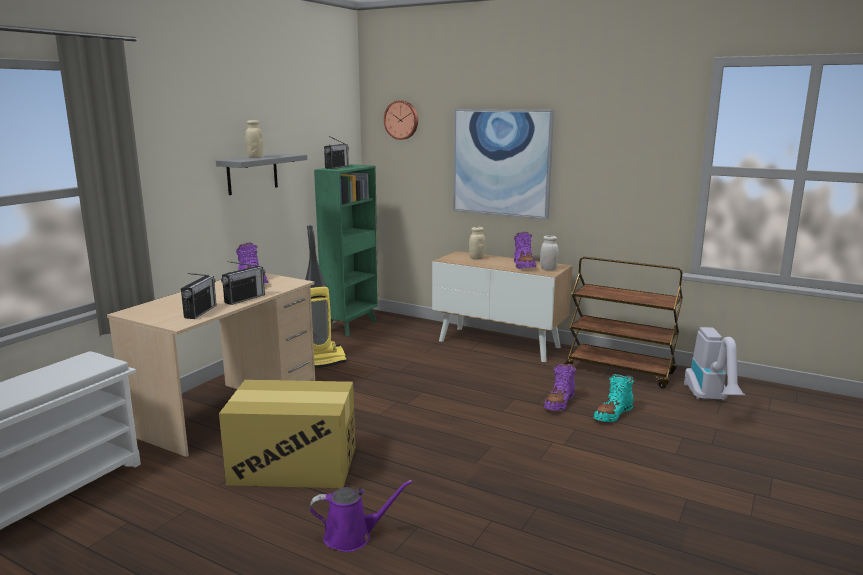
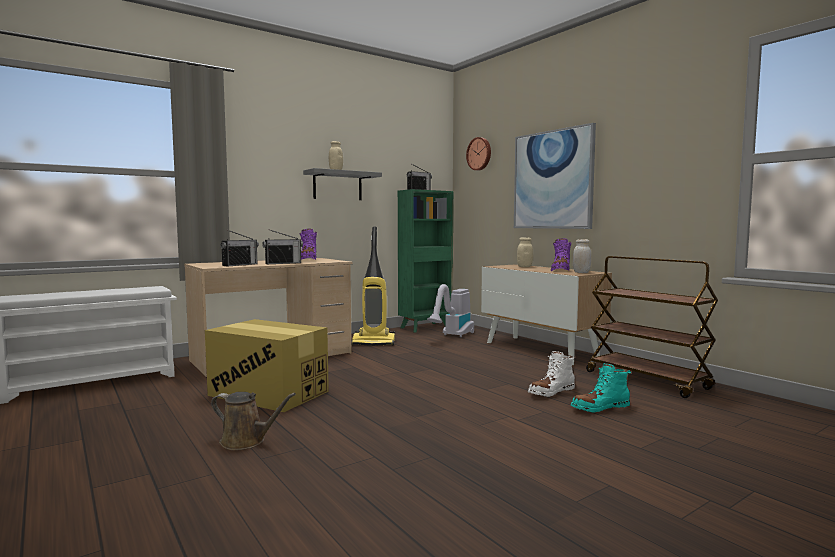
camera: 25 degrees right, 10 degrees down
(352, 536) = (246, 441): purple watering can -> brown watering can
(559, 402) = (551, 392): purple boot -> white boot
(711, 400) = (738, 415): vacuum cleaner -> vacuum cleaner (452, 336)

